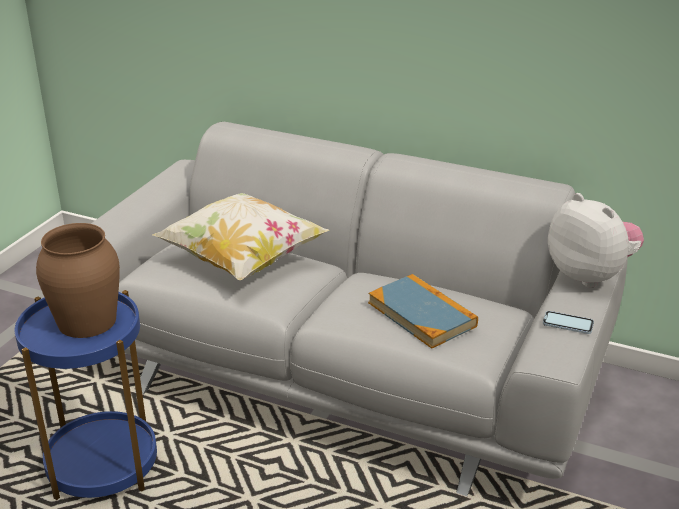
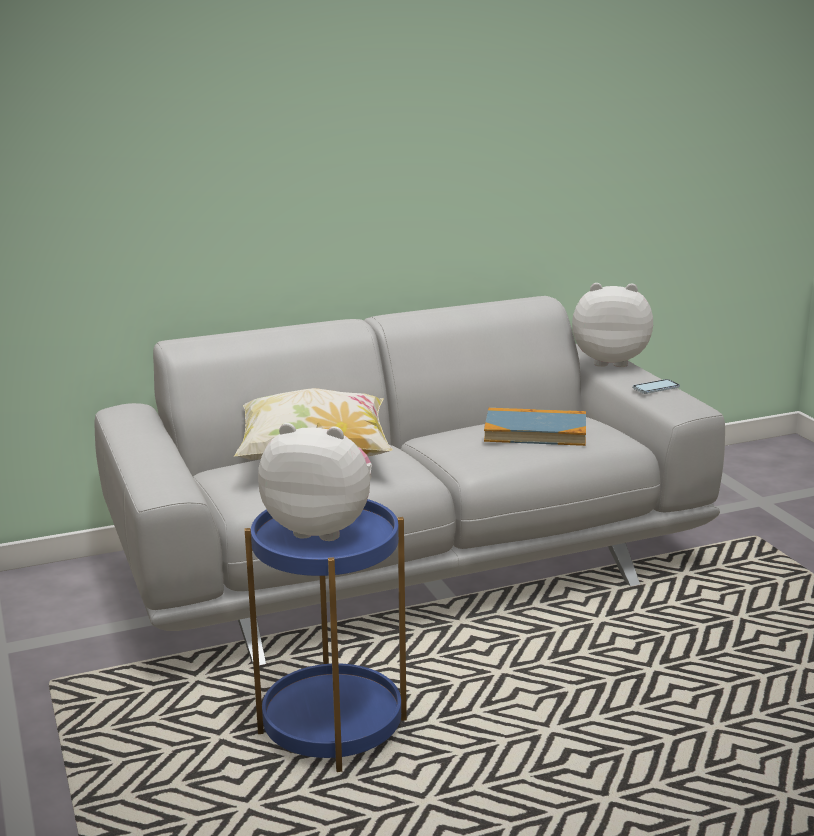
camera: 45 degrees left, 10 degrees down
(86, 321) = (321, 528): brown vase -> plush toy

